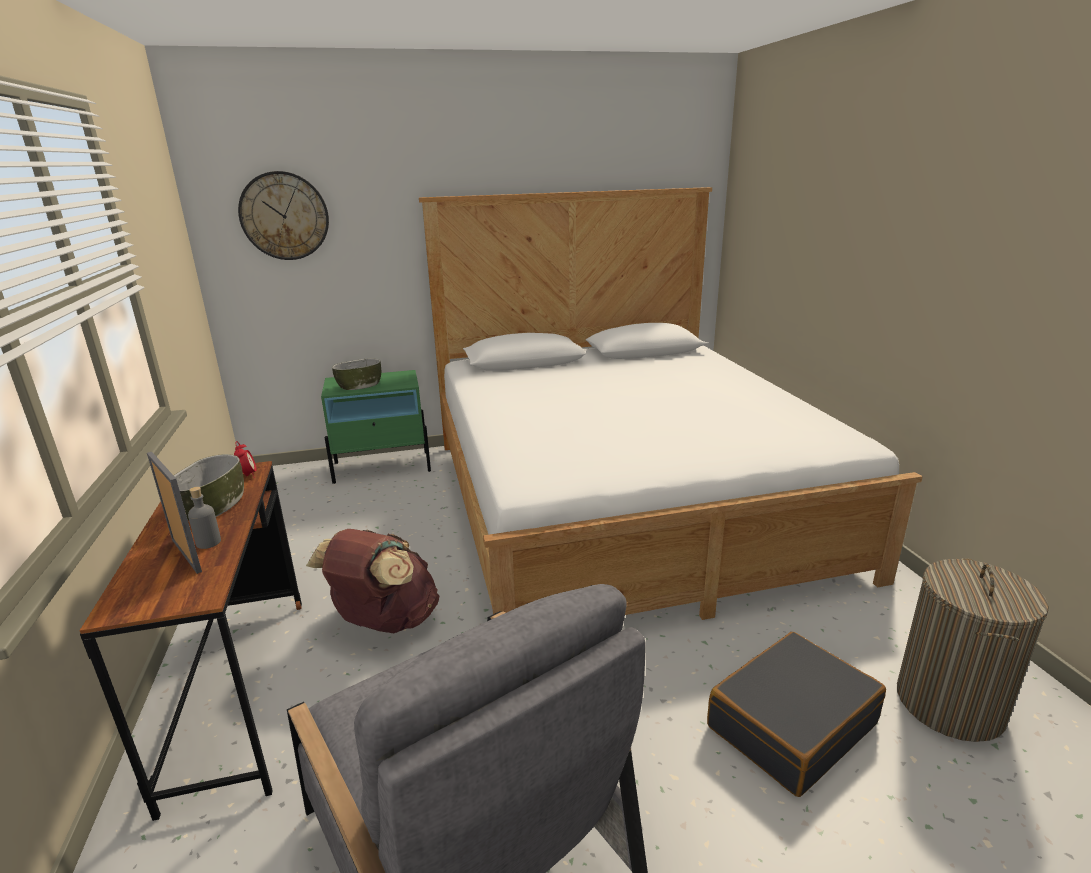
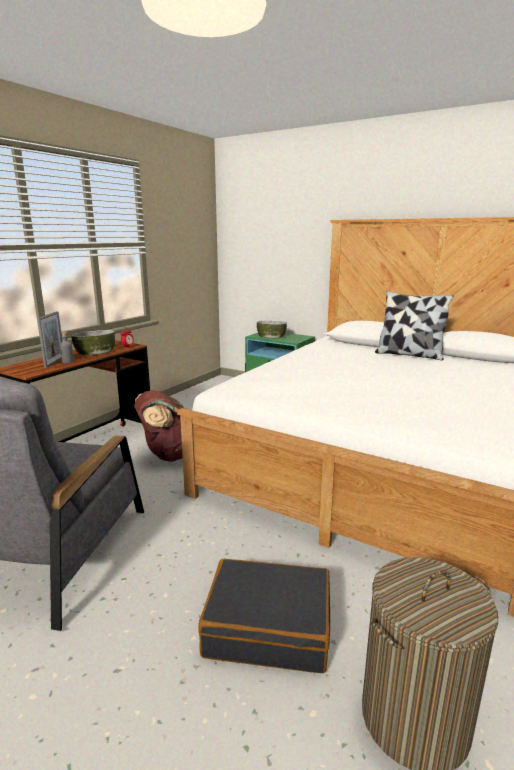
camera: 45 degrees right, 5 degrees down
(284, 216) = (260, 230): wall clock -> none
(591, 367) = (409, 354): none -> pillow

